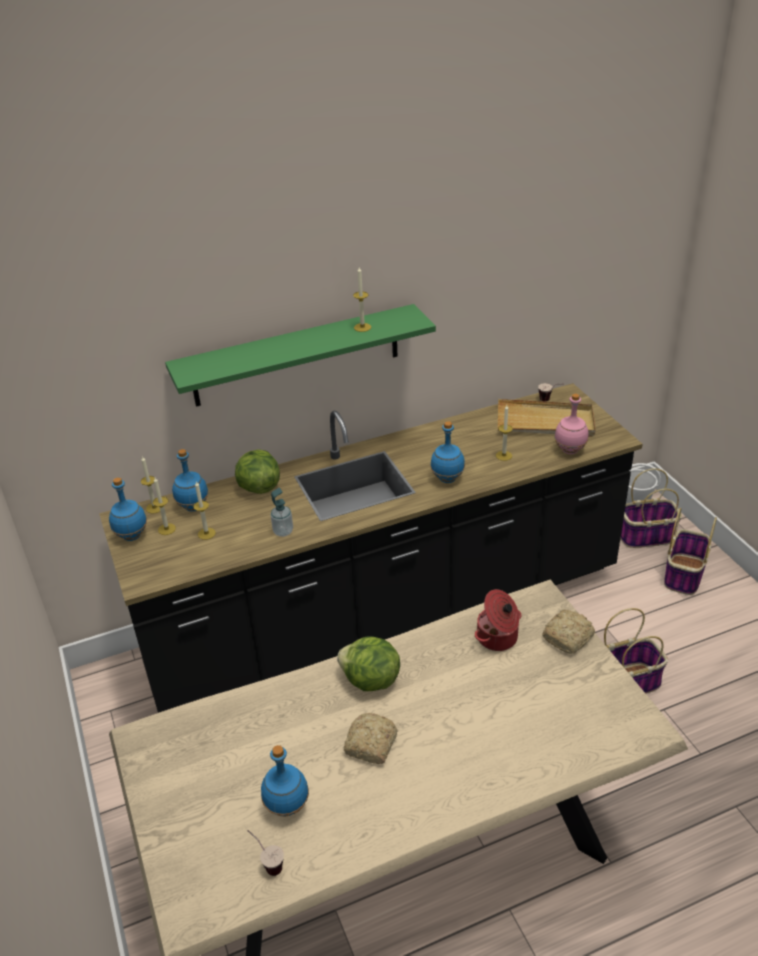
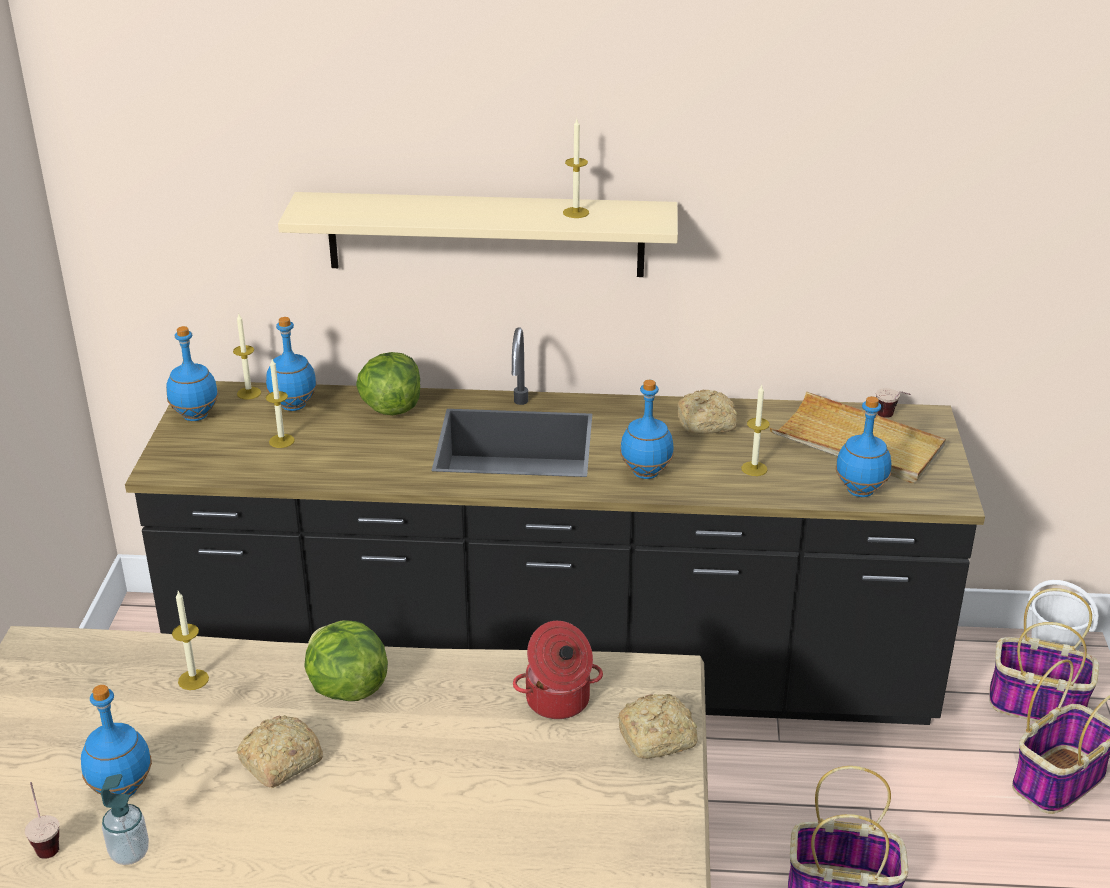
camera: 25 degrees right, 5 degrees down
(166, 529) = (241, 421): candle -> candle (193, 680)
(283, 531) = (374, 468): soap dispenser -> soap dispenser (129, 853)
(297, 356) = (485, 234): green shelf -> beige shelf
(455, 436) = (708, 423): none -> bread
(569, 450) = (859, 491): pink bottle -> blue bottle

